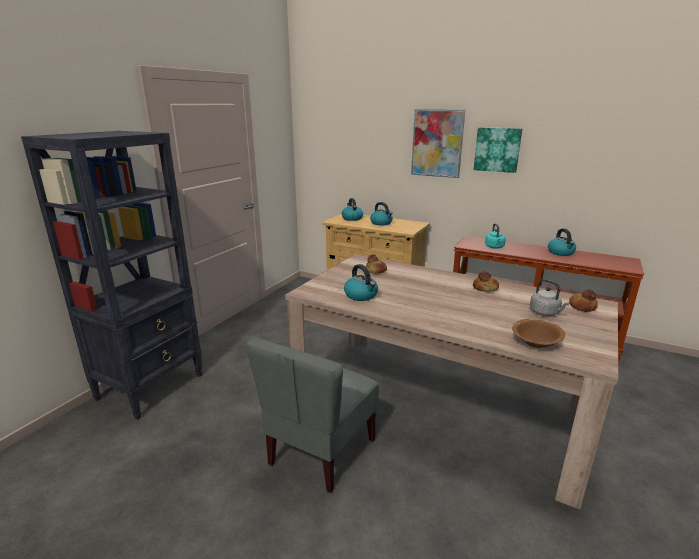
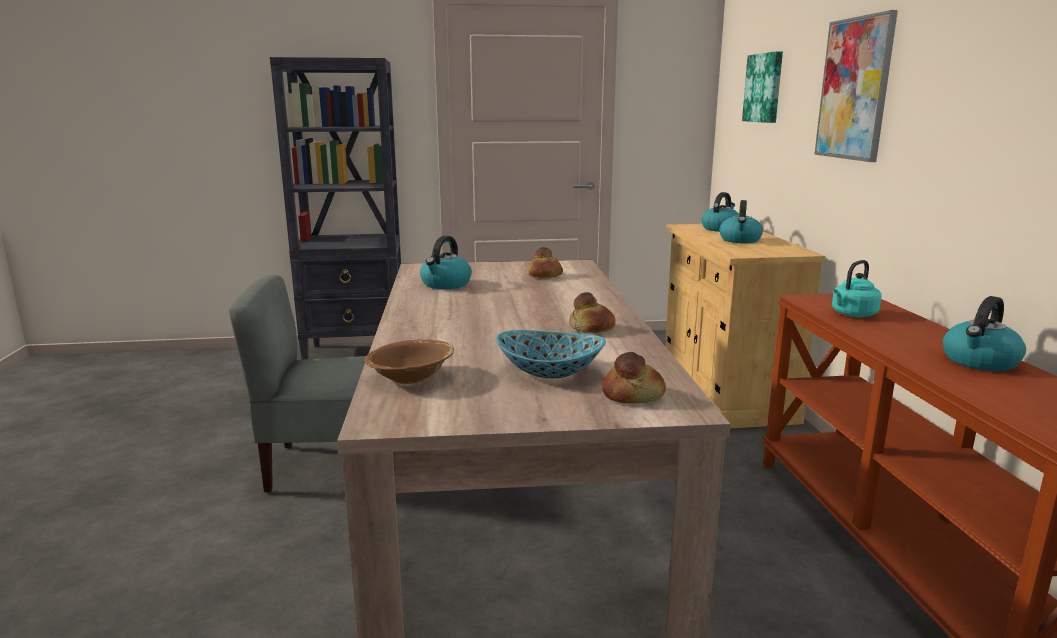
camera: 55 degrees right, 5 degrees down
(497, 149) = (937, 95): picture -> picture (764, 88)
(545, 313) = (550, 373): grey kettle -> bowl

